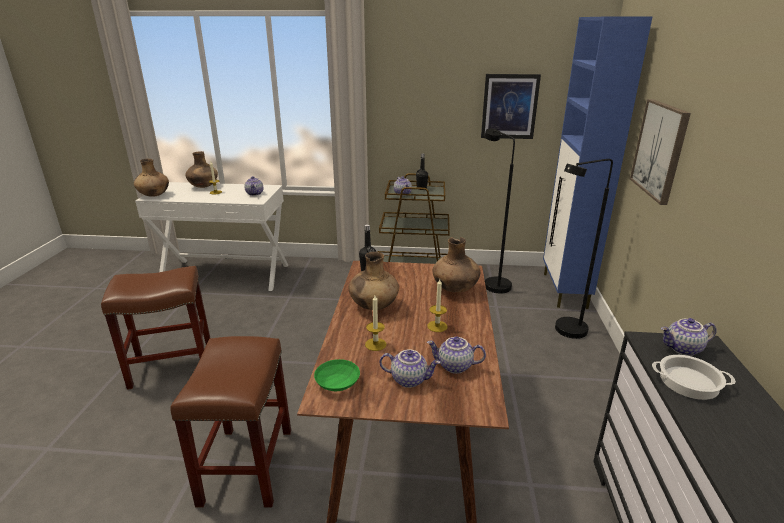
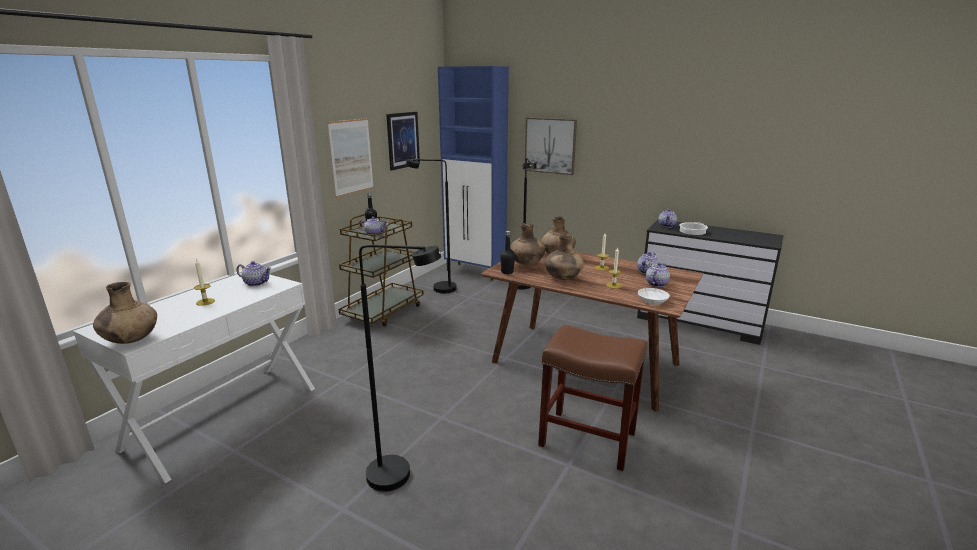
camera: 65 degrees left, 5 degrees down
(173, 365) = (401, 475): brown stool -> black floor lamp
(203, 187) = (163, 307): brown vase -> brown vase (527, 264)
(336, 383) = (653, 301): green bowl -> white bowl
(424, 114) = (351, 157): none -> picture

